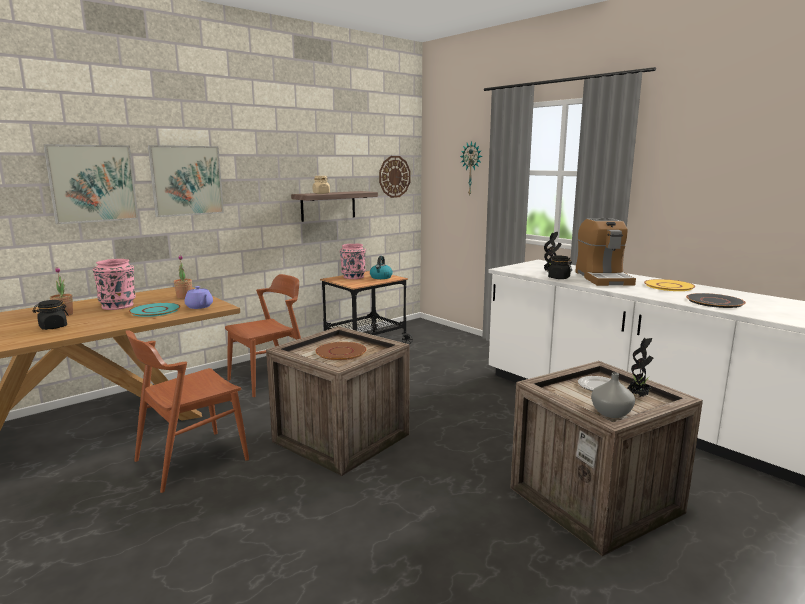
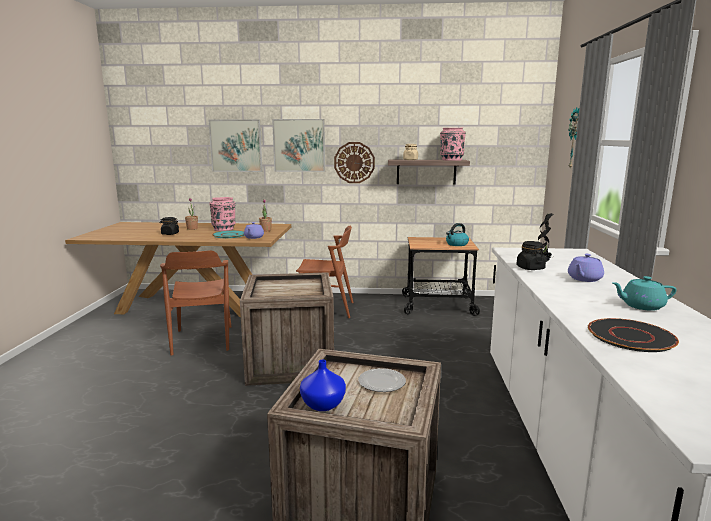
camera: 45 degrees right, 0 degrees up
(191, 460) = (202, 340): brown chair -> brown chair turned 105 degrees counterclockwise
(340, 352) = (287, 290): brown plate -> none
(353, 277) = (435, 240): pink vase -> pink vase (451, 160)
(394, 176) = (509, 146): wall clock -> wall clock (354, 162)
(603, 278) = (584, 279): coffee machine -> purple teapot
(610, 413) = (323, 404): grey vase -> blue vase
(638, 396) = (391, 406): potted plant -> none
(669, 286) = (641, 306): yellow plate -> turquoise teapot

